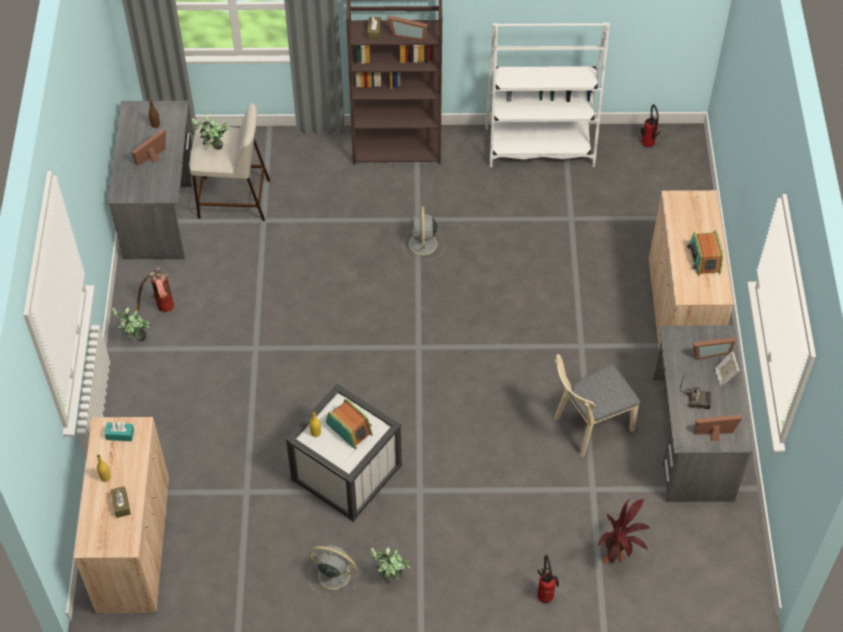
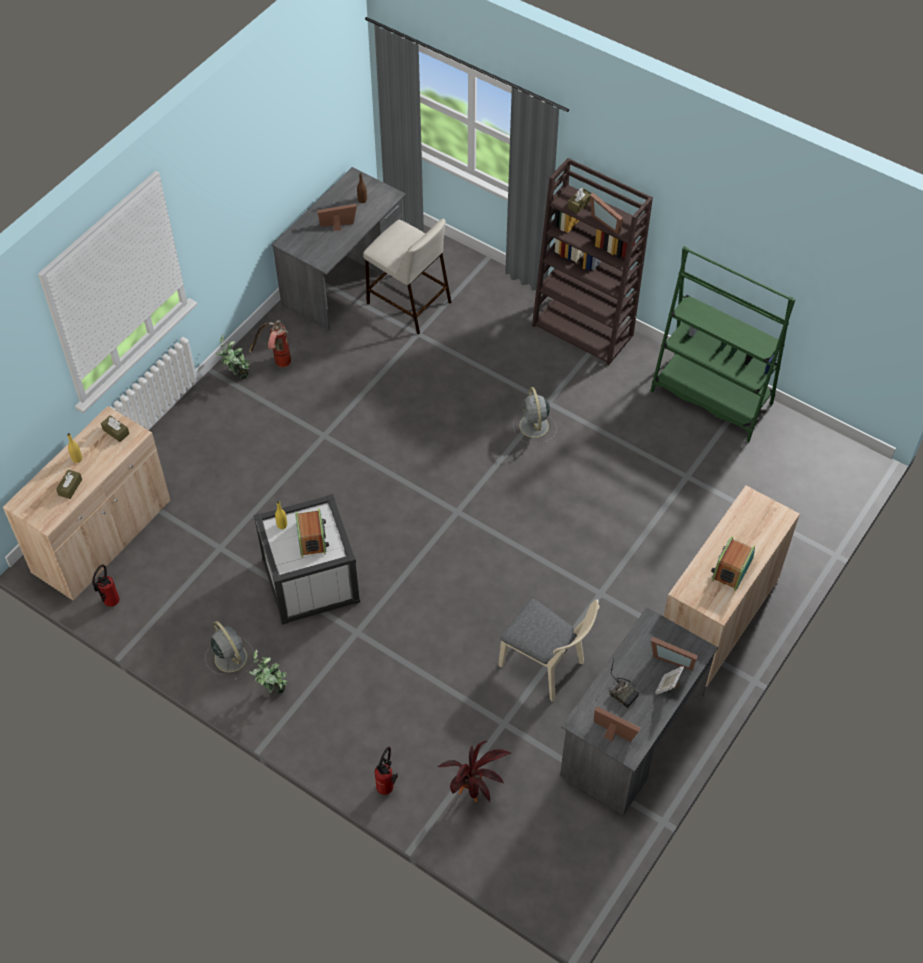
camera: 35 degrees right, 0 degrees up
(120, 434) = (116, 432): turquoise tissue box -> brown tissue box
(214, 151) = (394, 246): potted plant -> none
(423, 245) = (534, 427): grey fan -> grey fan turned 45 degrees counterclockwise
(539, 147) = (711, 398): white bookcase -> green bookcase
(588, 426) = (546, 667): beige chair -> beige chair turned 150 degrees counterclockwise
(647, 145) = (816, 450): fire extinguisher -> fire extinguisher (109, 603)

